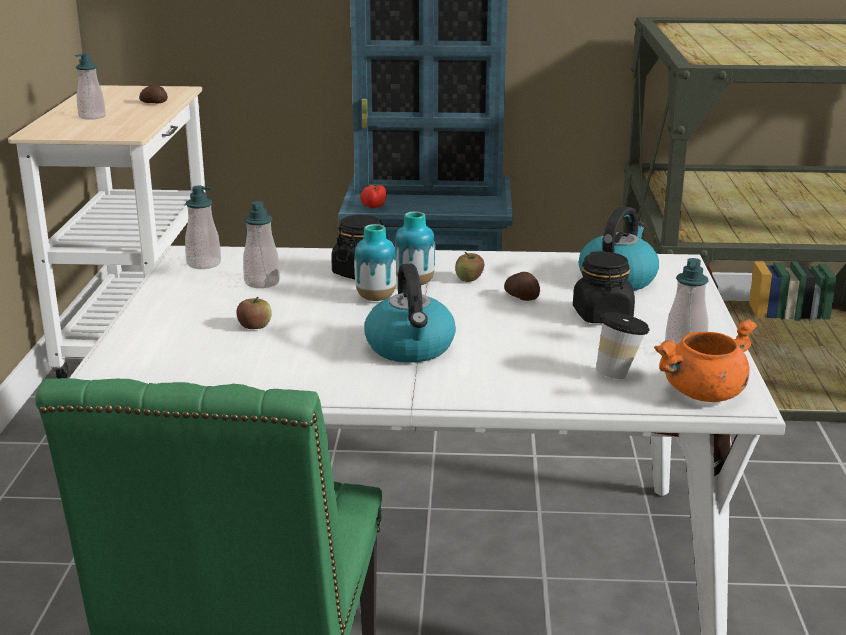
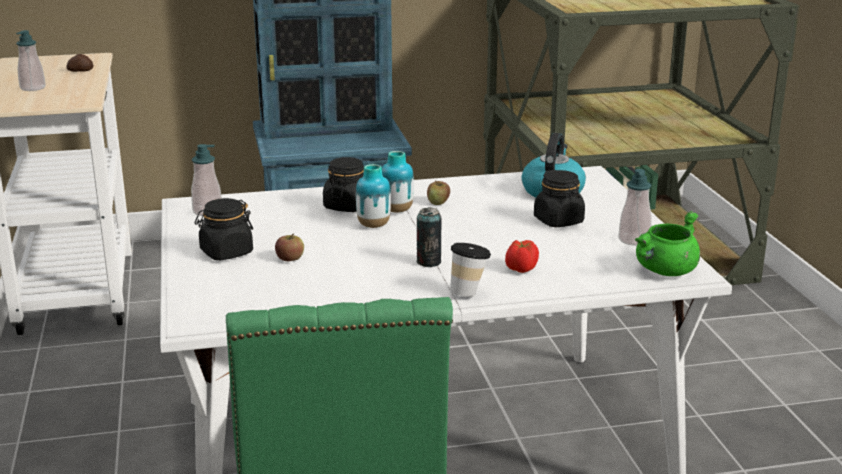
camera: 15 degrees left, 0 degrees up
(190, 311) = (226, 252): none -> black jar
(262, 282) = (270, 222): soap dispenser -> none
(373, 206) = (288, 148): tomato -> tomato (521, 269)
(411, 348) = (428, 262): kettle -> can
(522, 297) = (489, 212): potato -> none
(619, 374) = (597, 263): cup -> cup (468, 292)
(703, 394) = (666, 271): orange cooking pot -> green cooking pot

